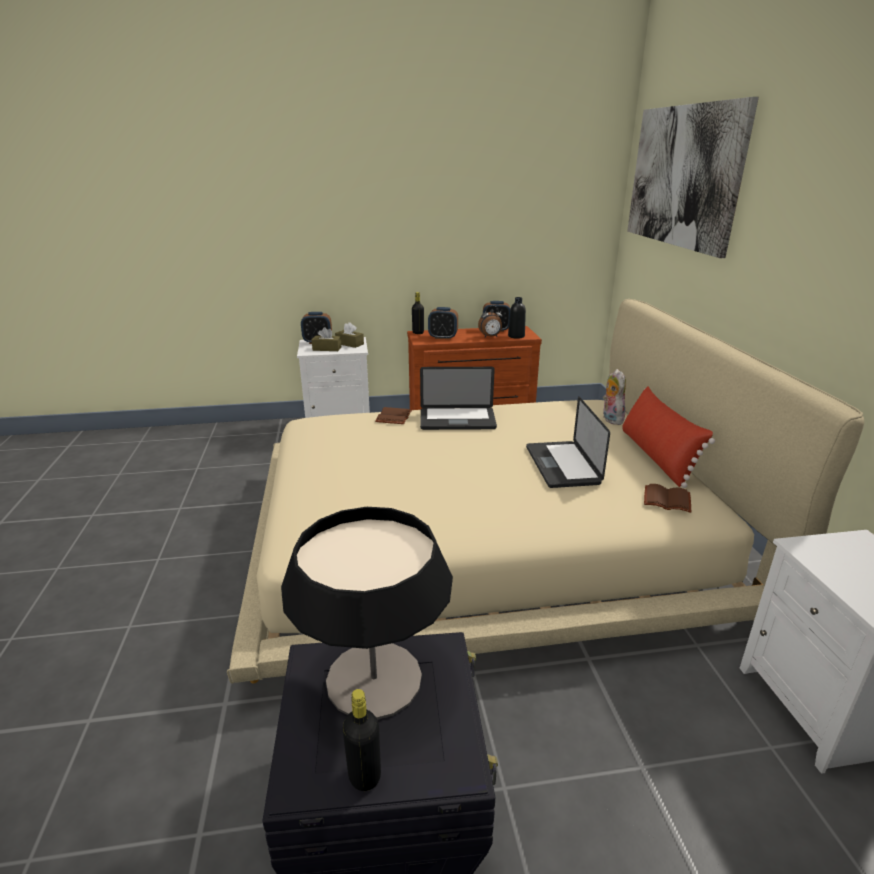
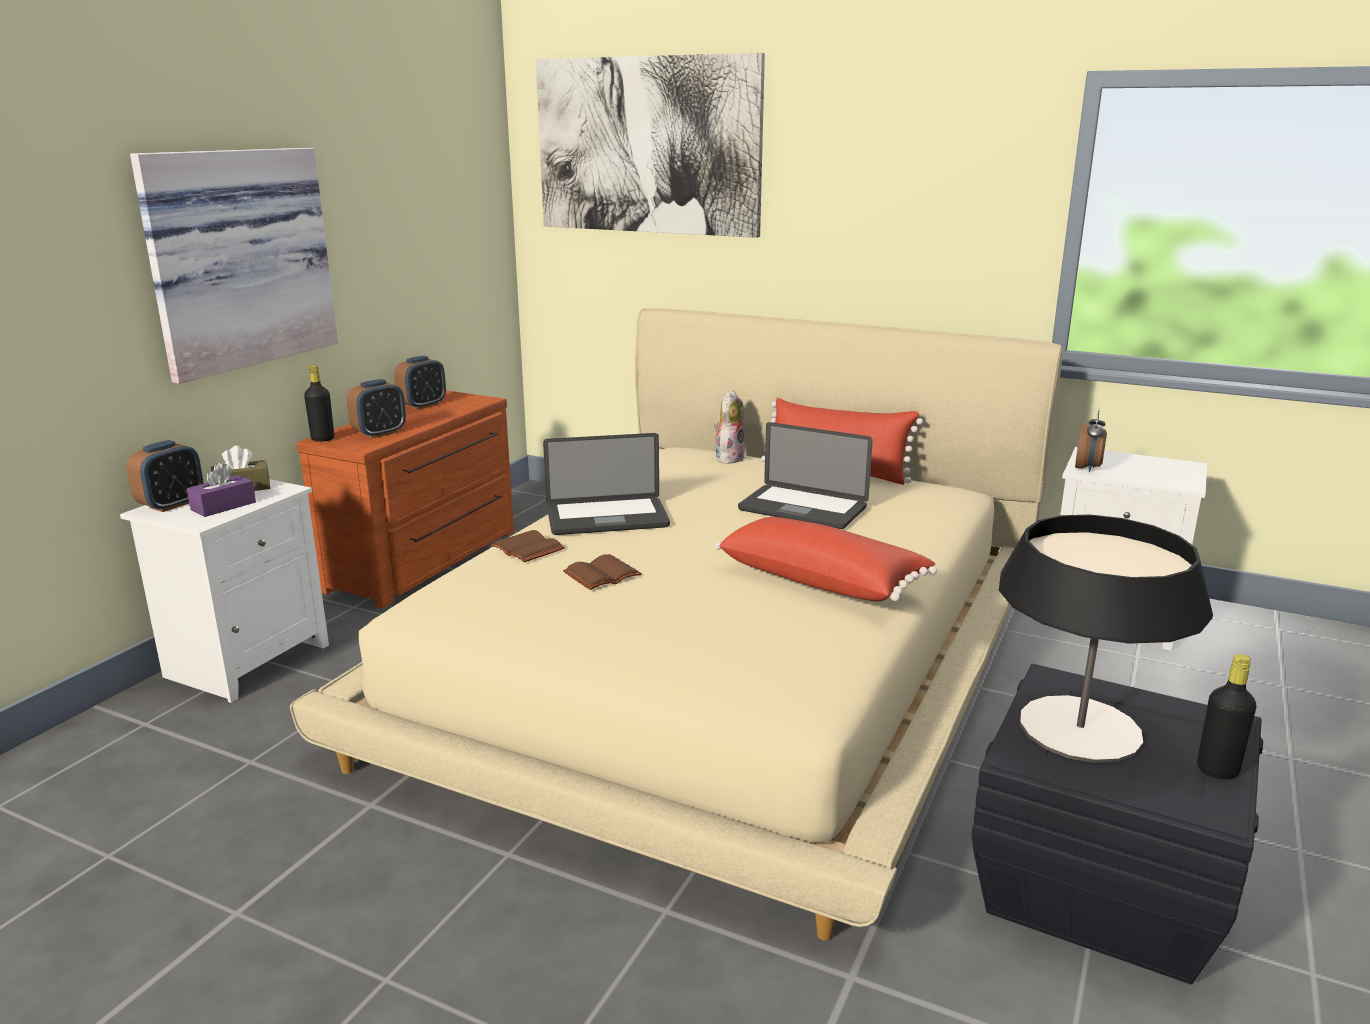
camera: 55 degrees left, 5 degrees down
(327, 348) = (223, 506): brown tissue box -> purple tissue box
(385, 229) = (237, 259): none -> picture
(457, 420) = (607, 519): laptop -> laptop turned 45 degrees clockwise
(460, 505) = (822, 580): none -> red pillow
(490, 337) = (440, 414): alarm clock -> alarm clock (1088, 468)
(516, 336) = (470, 404): black bottle -> none
(610, 419) = (728, 458): plush toy -> plush toy turned 90 degrees clockwise
(666, 500) = (924, 496): brown book -> brown book (602, 576)

